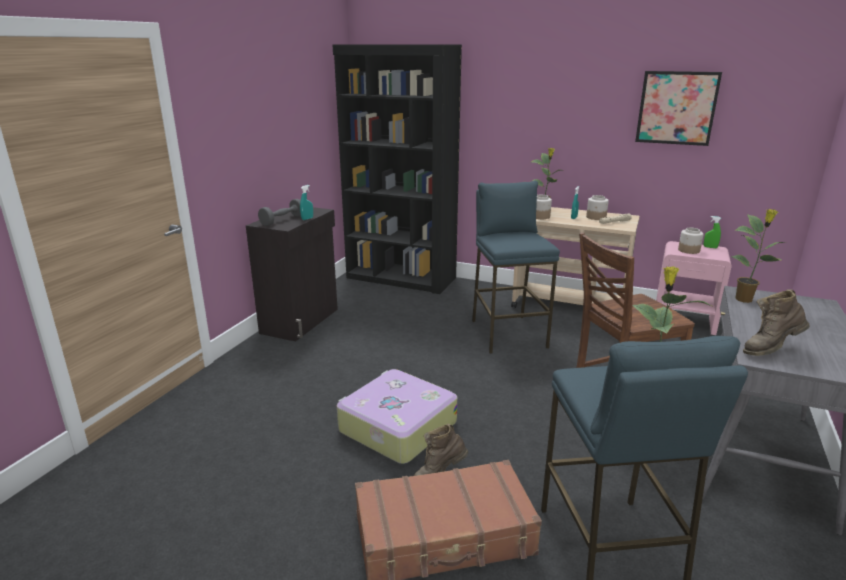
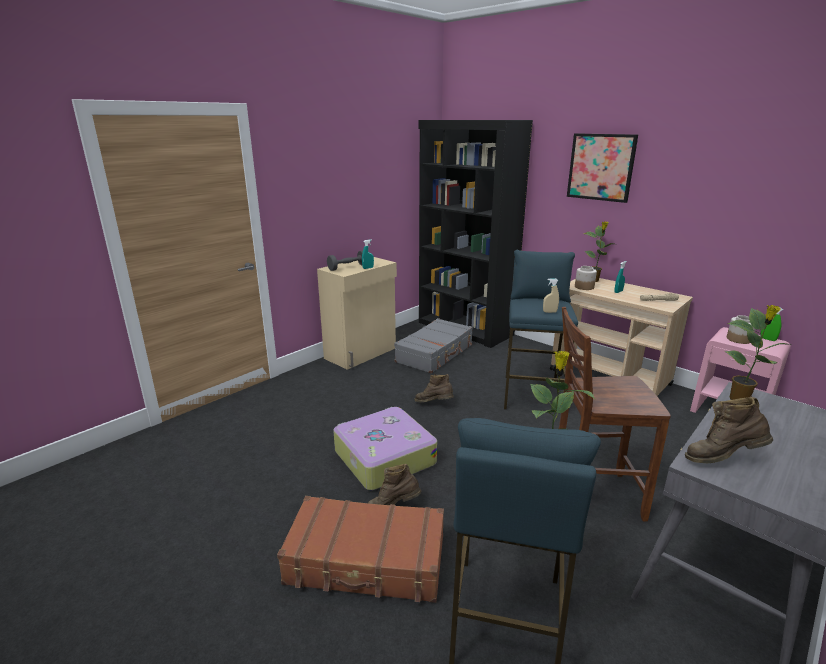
camera: 20 degrees right, 0 degrees up
(301, 321) = (361, 353): black cabinet -> beige cabinet
(385, 308) = (435, 353): none -> grey suitcase
(416, 362) = (434, 404): none -> brown boot
(530, 244) = (549, 312): none -> beige spray bottle
(596, 217) = (642, 294): jar -> none
(676, 108) = (742, 187): picture -> picture (601, 167)

